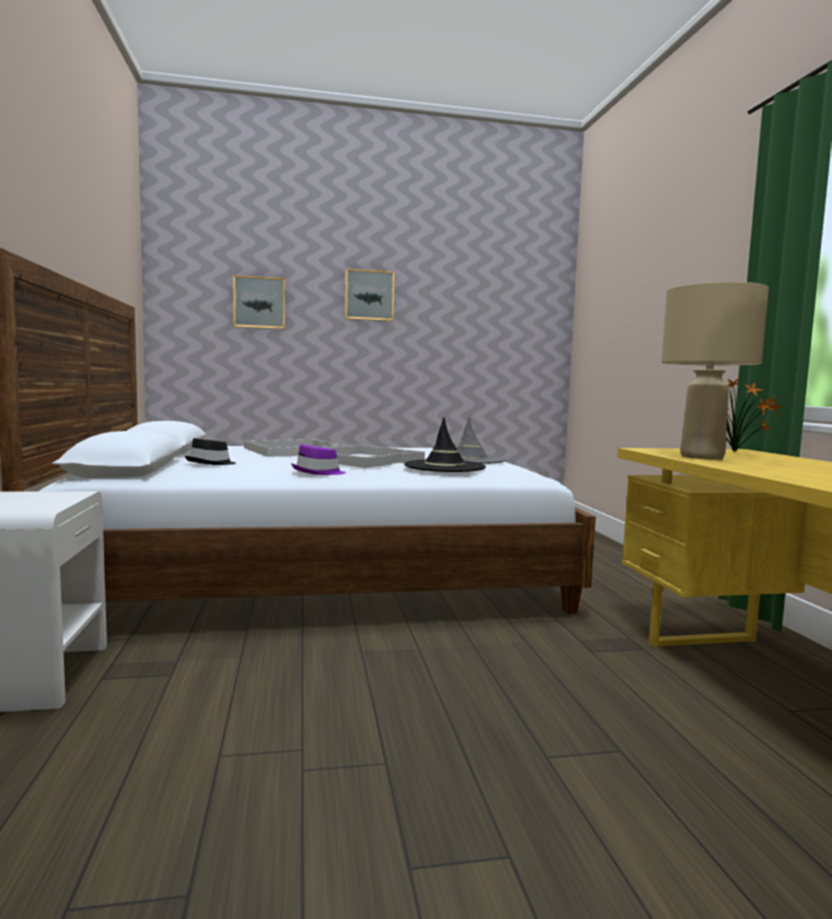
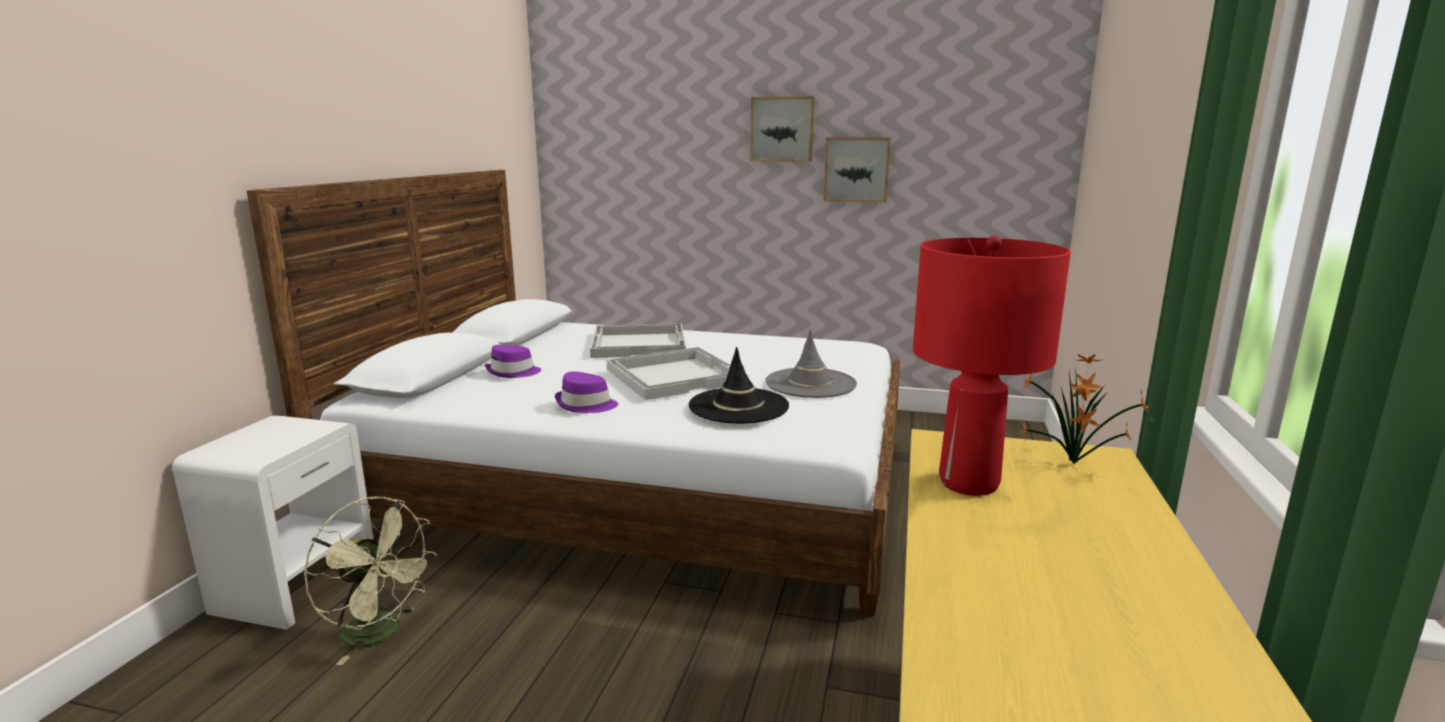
camera: 25 degrees right, 10 degrees up
(179, 691) = (381, 634): none -> green fan
(211, 464) = (513, 372): black hat -> purple hat
(259, 302) = (653, 145): picture -> picture (856, 169)
(702, 457) = (969, 483): beige table lamp -> red table lamp

